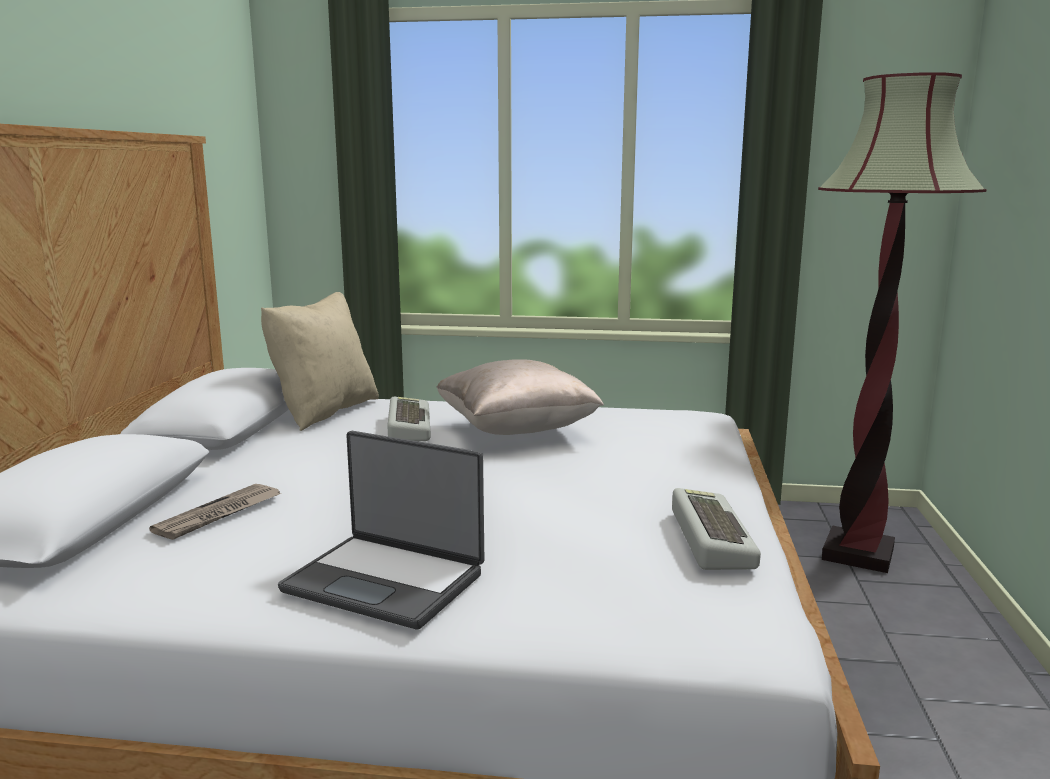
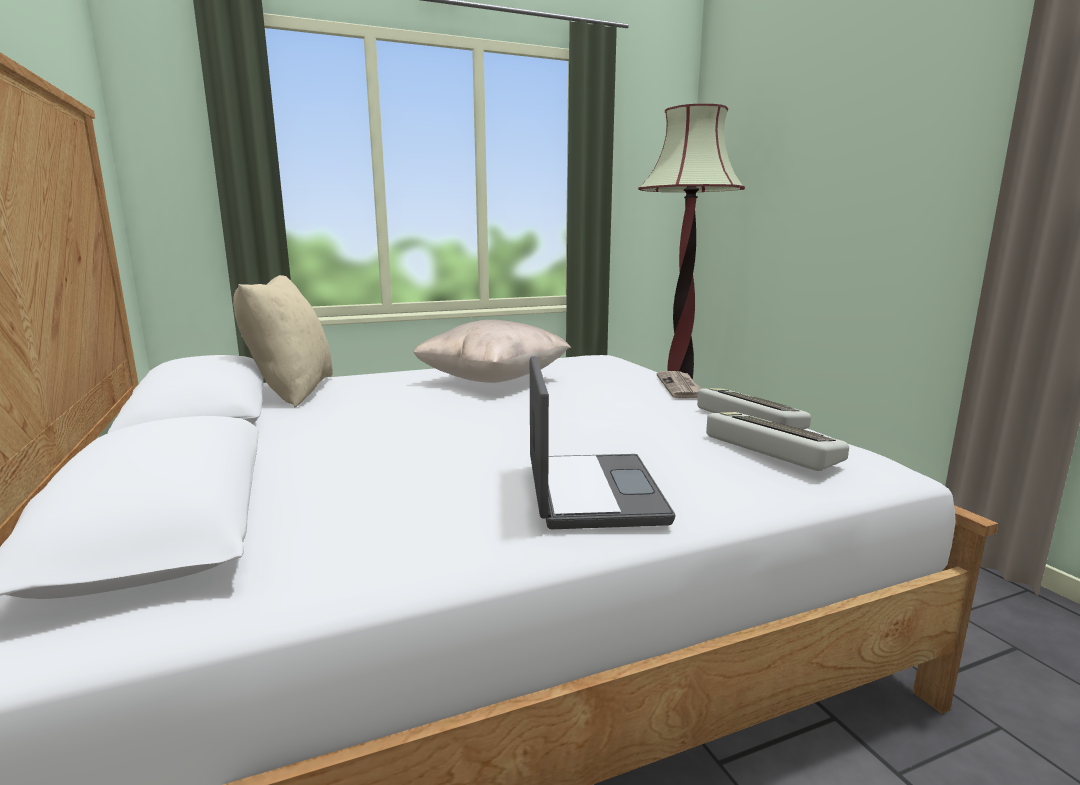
camera: 30 degrees left, 0 degrees up
(218, 515) = (332, 482): newspaper -> newspaper (680, 387)
(386, 581) = (590, 492): laptop -> laptop turned 90 degrees counterclockwise
(407, 427) = (396, 390): keyboard -> keyboard (769, 448)

